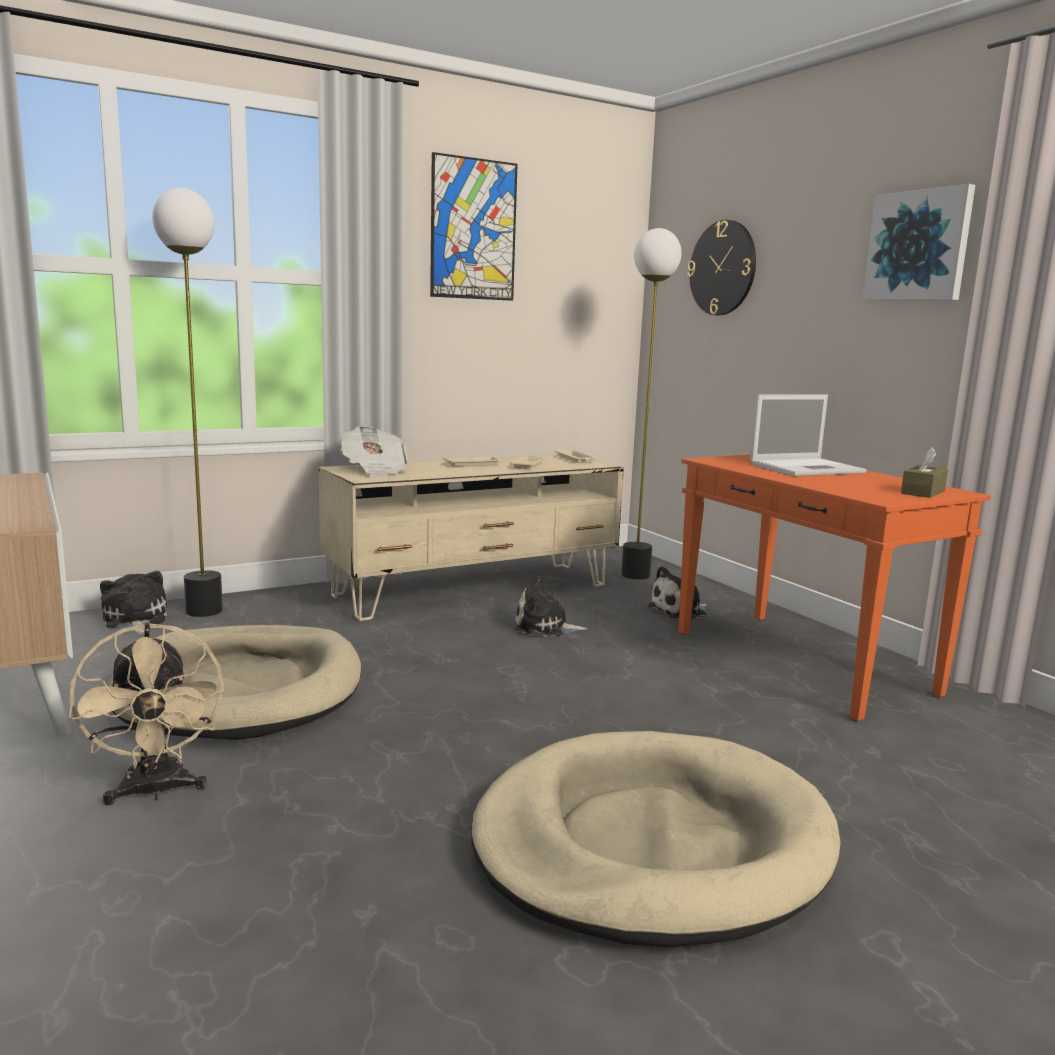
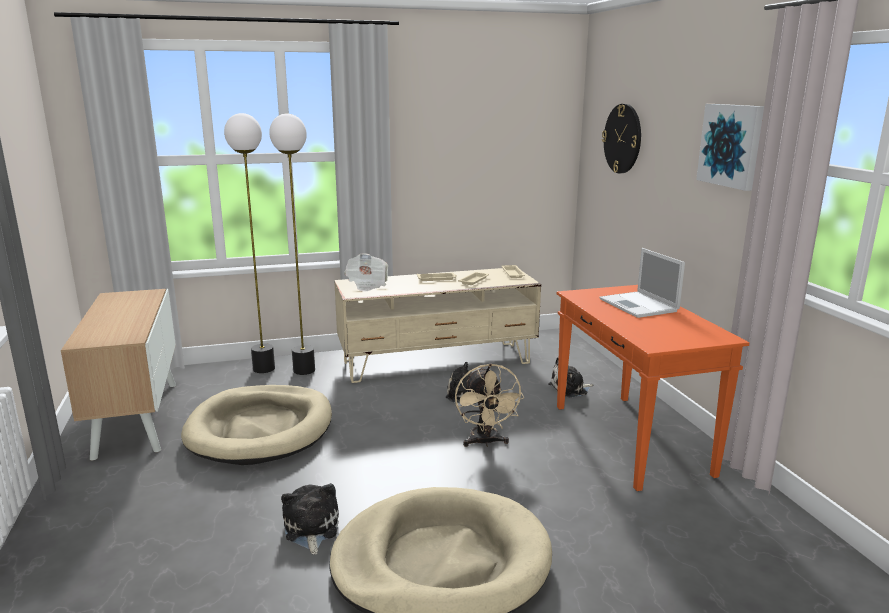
camera: 15 degrees right, 5 degrees up
(135, 620) = (222, 373): plush toy -> plush toy (310, 529)
(156, 791) = (189, 493): beige fan -> beige fan (485, 442)
(473, 229) = (444, 114): picture -> none
(635, 575) = (557, 355): floor lamp -> floor lamp (304, 370)
(808, 468) = (639, 305): laptop -> laptop turned 75 degrees clockwise
(923, 492) = (696, 337): brown tissue box -> none

